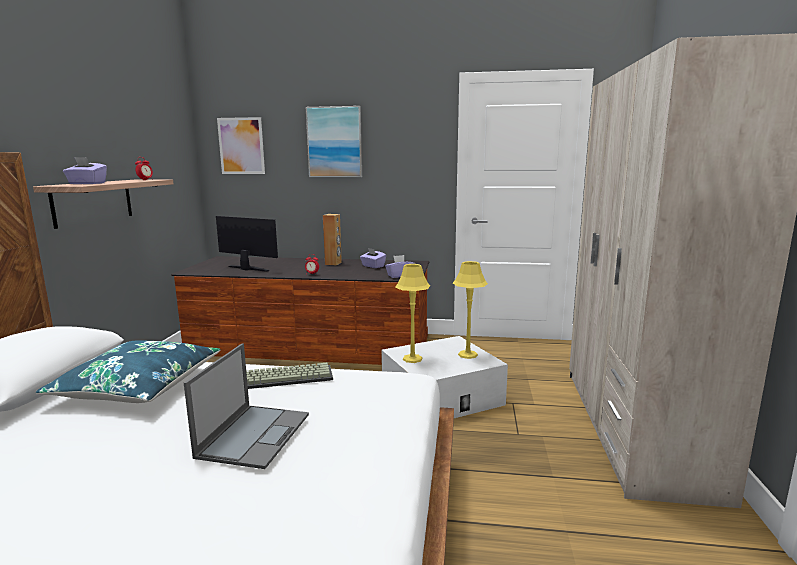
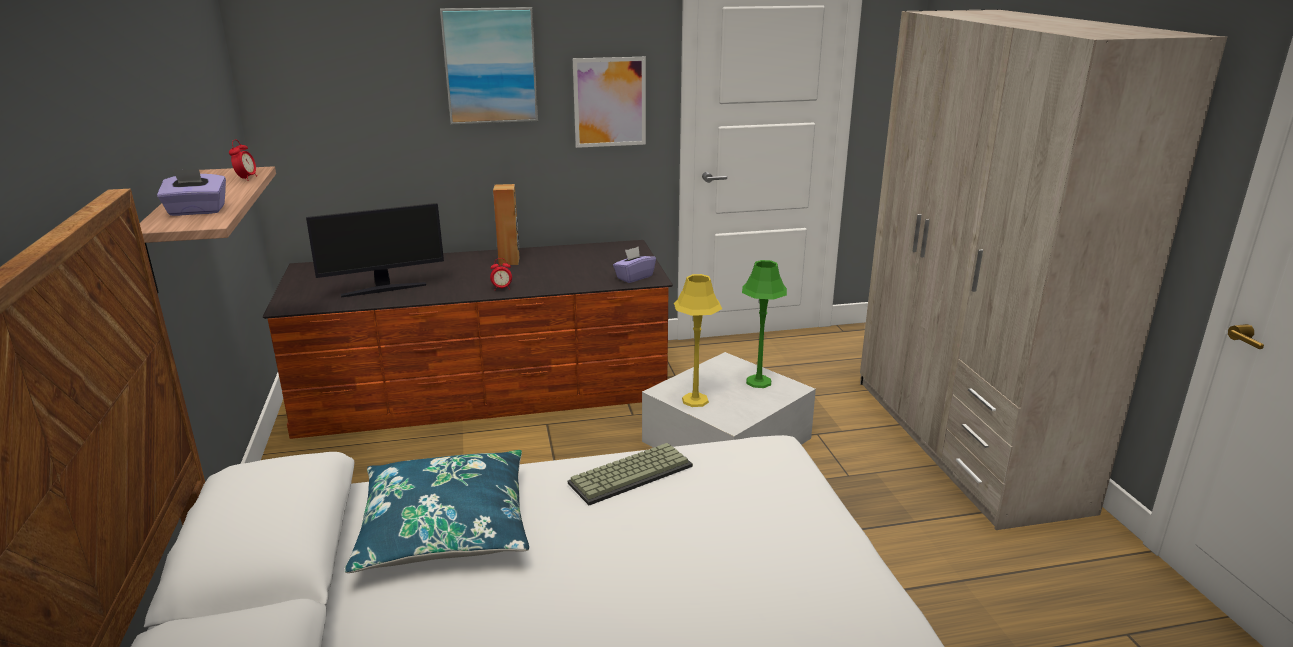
camera: 20 degrees left, 10 degrees up
(241, 146) = (323, 75): picture -> picture (609, 102)
(247, 269) = (383, 289): monitor -> monitor turned 150 degrees clockwise
(255, 434) = (685, 562): laptop -> none
(373, 266) = (575, 261): purple tissue box -> none
(467, 354) = (758, 381): yellow table lamp -> green table lamp

